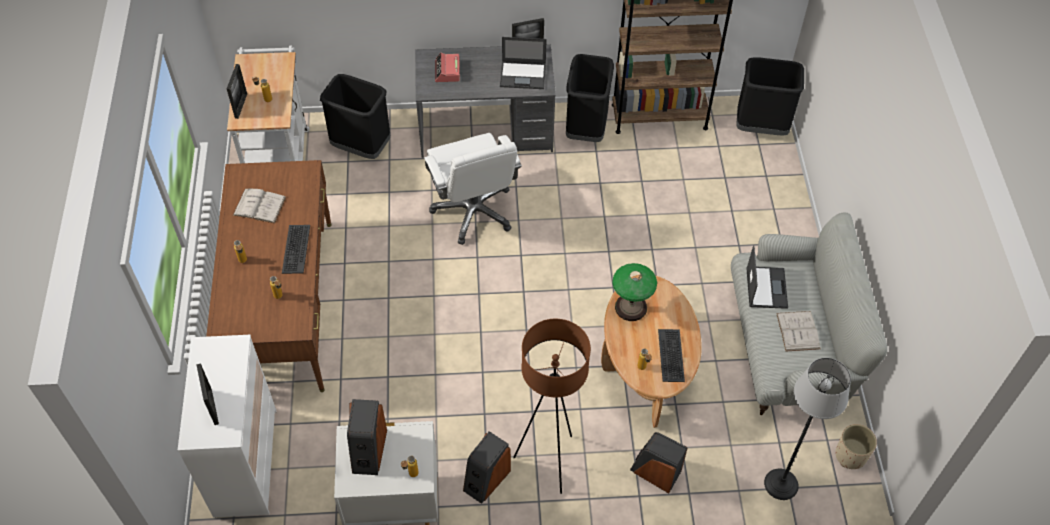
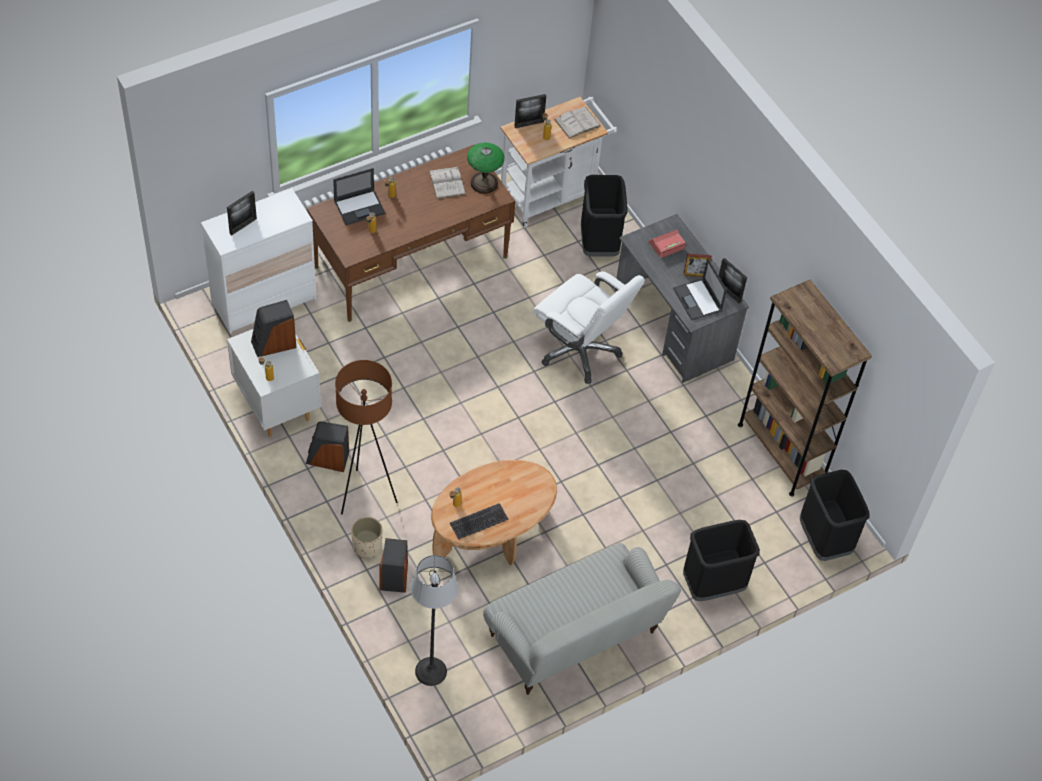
camera: 60 degrees right, 0 degrees up
(295, 249) = (420, 222): keyboard -> none
(474, 211) = (580, 350): white office chair -> white office chair turned 90 degrees counterclockwise
(493, 65) = (695, 275): none -> picture frame
(586, 129) = (727, 399): black trash can -> black trash can (712, 585)
(630, 307) = (511, 476): table lamp -> table lamp (484, 183)
(766, 287) = (595, 574): laptop -> laptop (360, 207)
(798, 331) = (561, 612): white book -> white book (577, 122)
(850, 455) = (487, 718): beige planter -> beige planter (367, 546)

